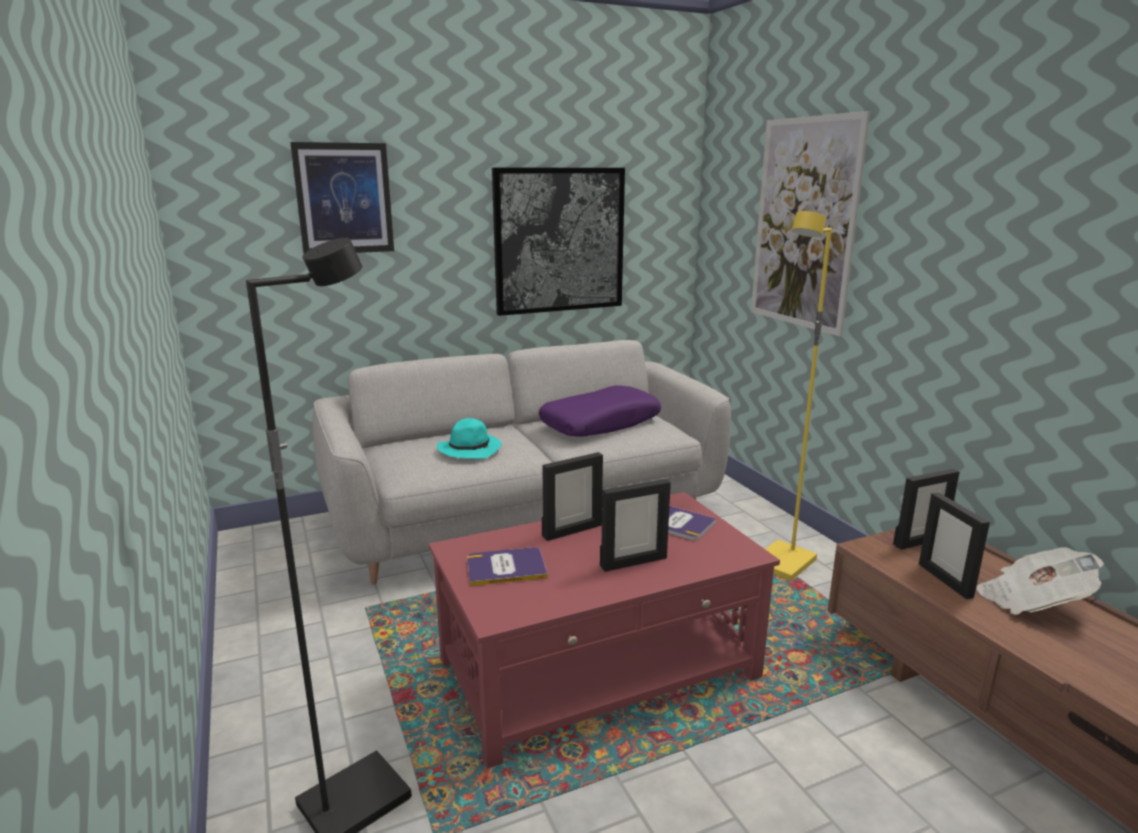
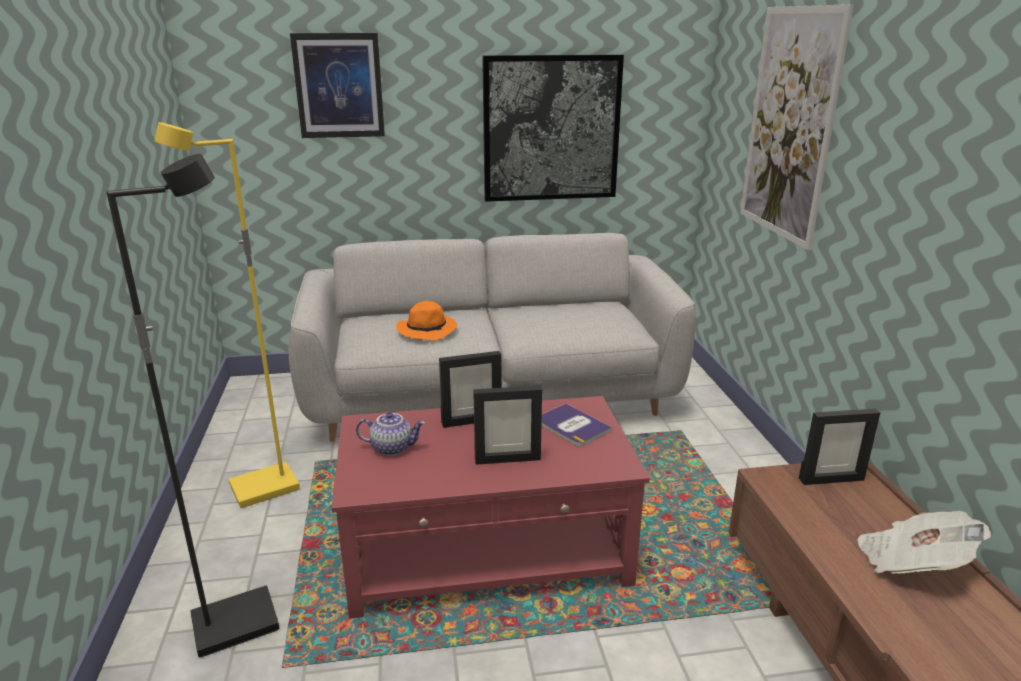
camera: 15 degrees right, 5 degrees up
(470, 449) = (428, 330): turquoise hat -> orange hat
(506, 567) = (392, 447): book -> teapot
(600, 423) = (565, 316): purple pillow -> none
(784, 564) = (720, 479): yellow floor lamp -> yellow floor lamp (264, 489)
(946, 580) = (831, 524): picture frame -> none

